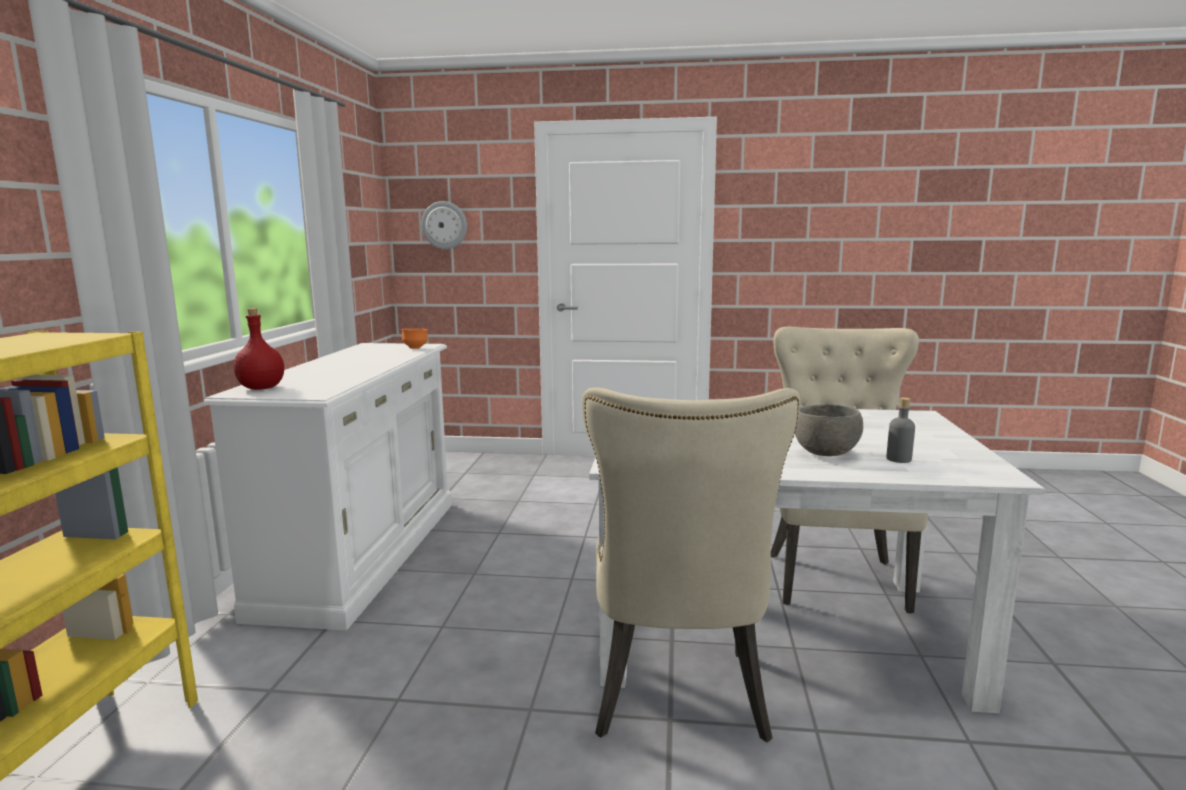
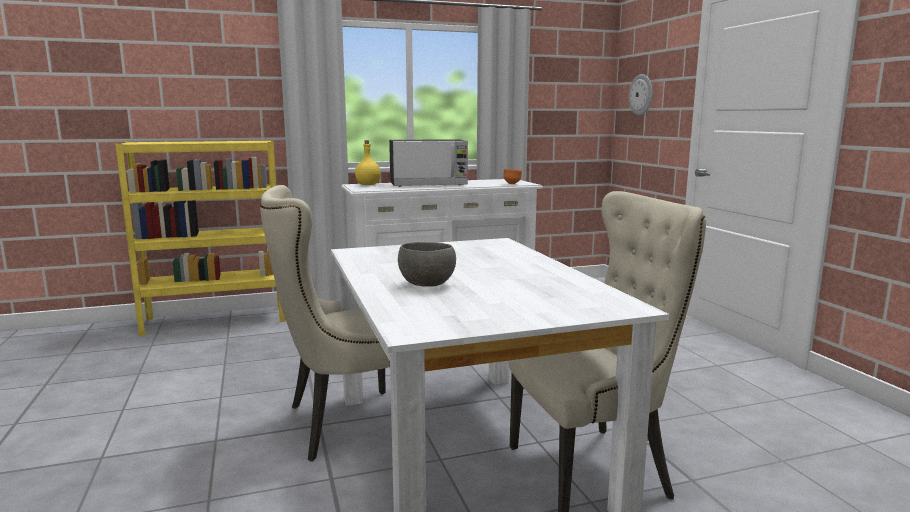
camera: 65 degrees right, 0 degrees up
(260, 388) = (367, 185): red bottle -> yellow bottle
(340, 369) = (428, 184): none -> microwave
(899, 459) = (434, 303): grey bottle -> none

